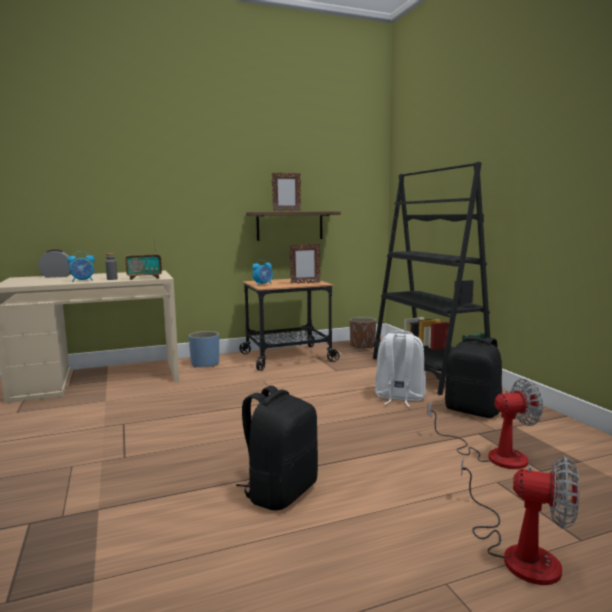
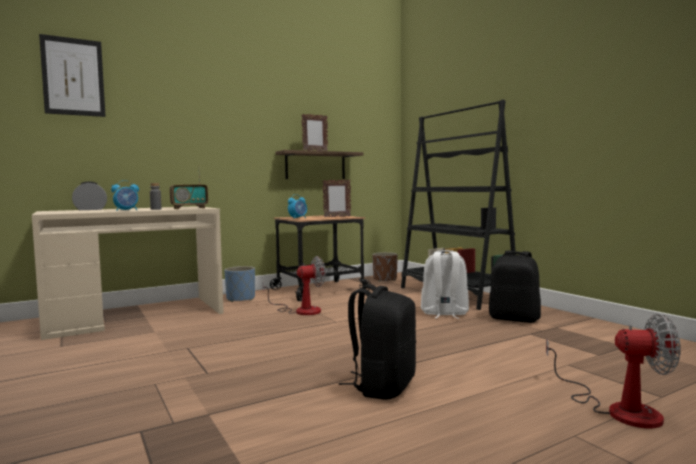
camera: 10 degrees left, 5 degrees down
(38, 145) = (73, 77): none -> picture
(493, 455) = (552, 347): fan -> fan (300, 310)

